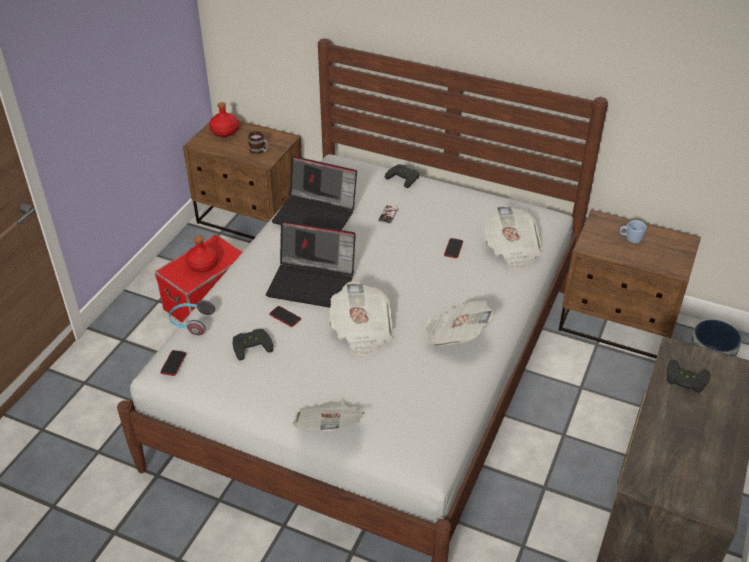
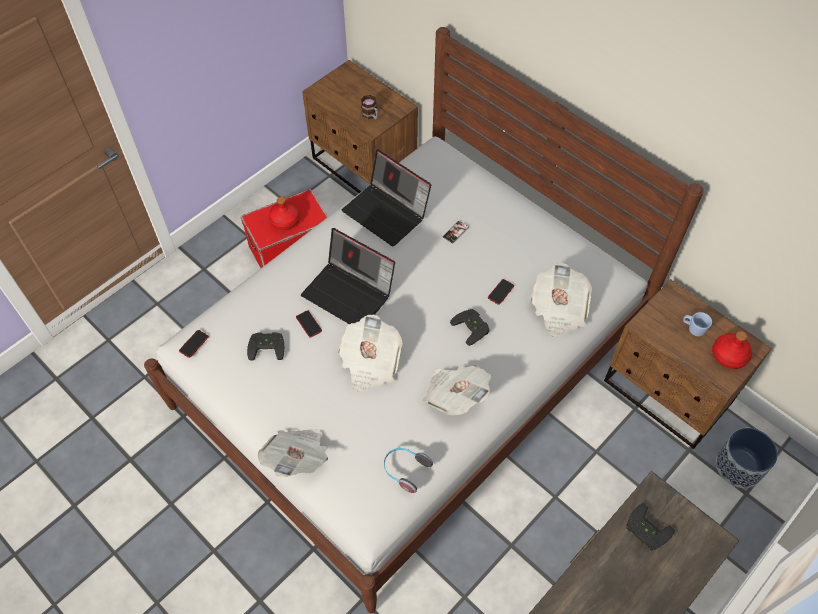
camera: 20 degrees right, 15 degrees up
(191, 322) = (225, 304): headphones -> headphones (405, 470)
(224, 131) = (348, 82): red bottle -> red bottle (728, 355)
(404, 177) = (493, 189): black game controller -> black game controller (472, 327)

